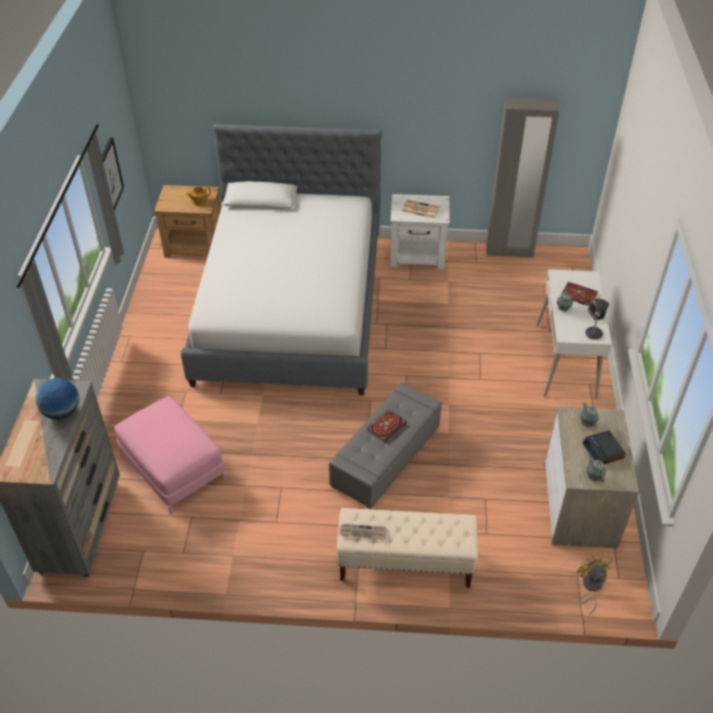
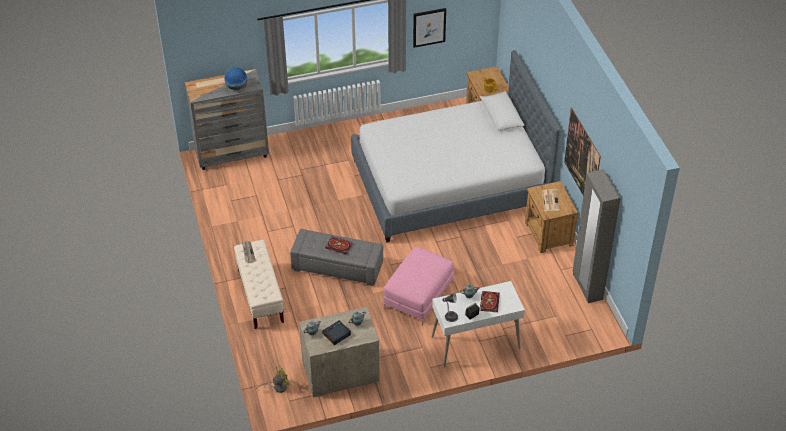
camera: 70 degrees right, 0 degrees up
(172, 467) = (287, 175): pink ottoman -> pink ottoman (418, 295)
(418, 255) = (548, 234): white nightstand -> brown nightstand
(436, 130) = (582, 159): none -> picture

